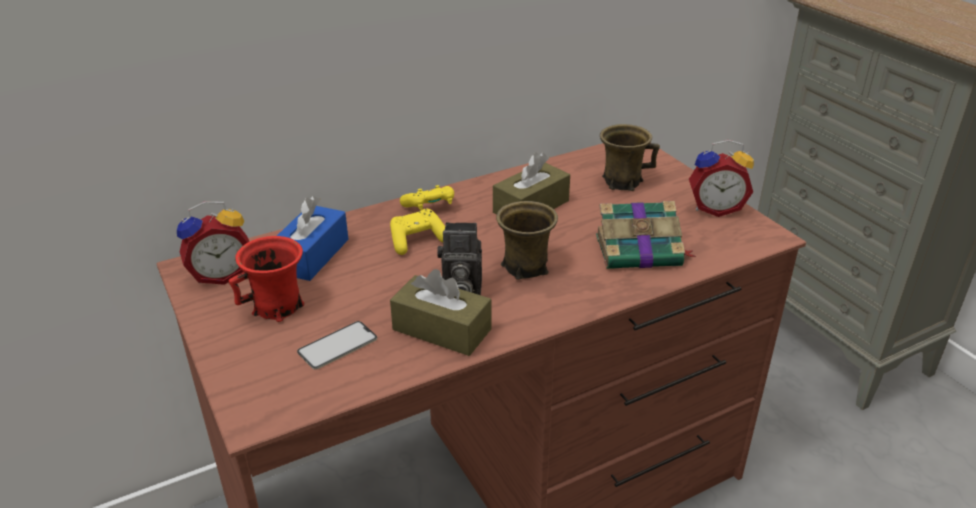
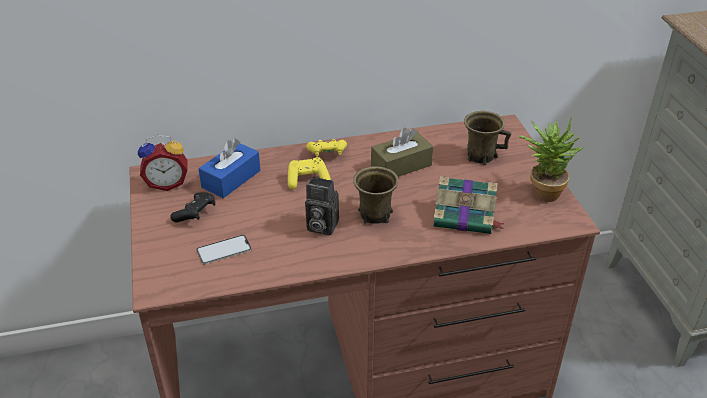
camera: 15 degrees right, 5 degrees up
(278, 307) = (196, 214): red mug -> black game controller
(442, 329) = (296, 251): brown tissue box -> none
(715, 208) = (542, 190): alarm clock -> potted plant

